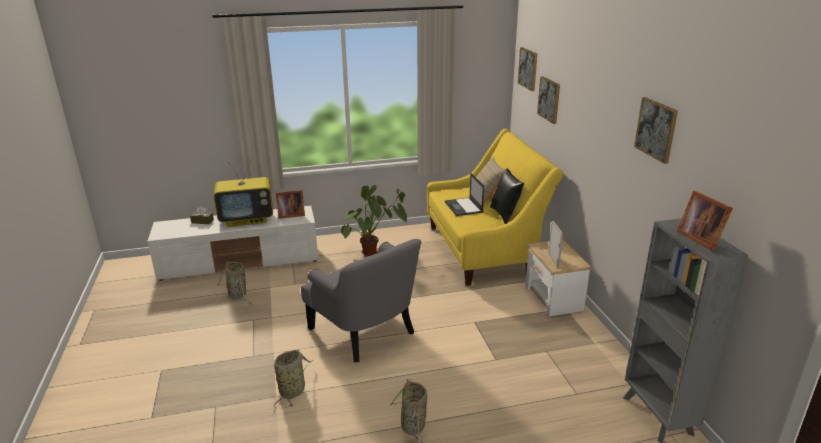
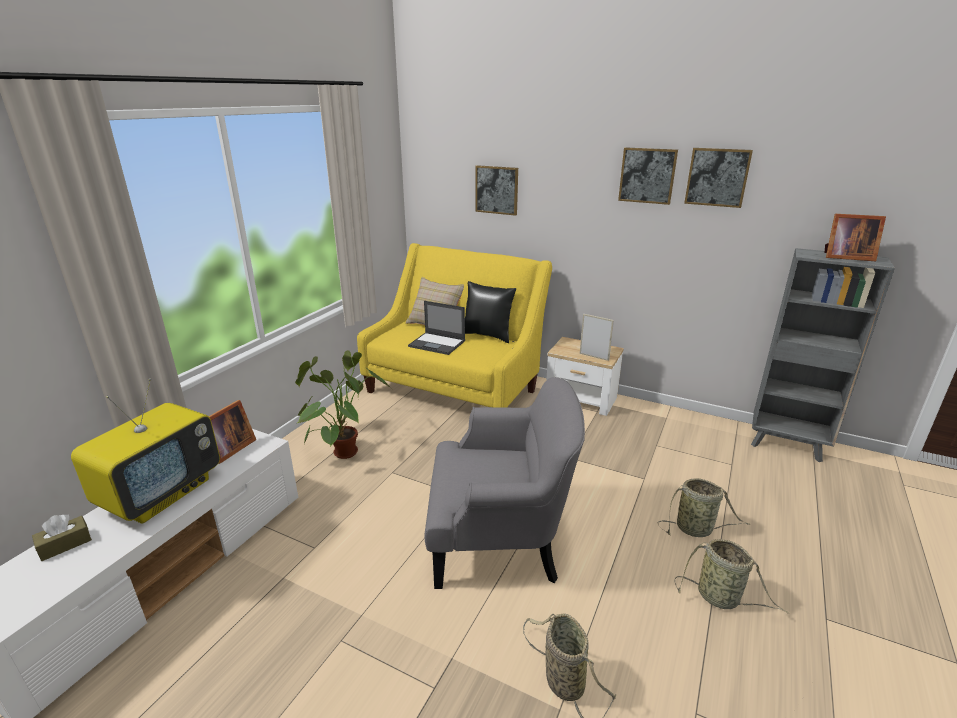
camera: 50 degrees left, 0 degrees up
(238, 296) = (252, 626): basket -> basket (696, 529)
(528, 68) = (440, 162): picture -> picture (647, 175)

